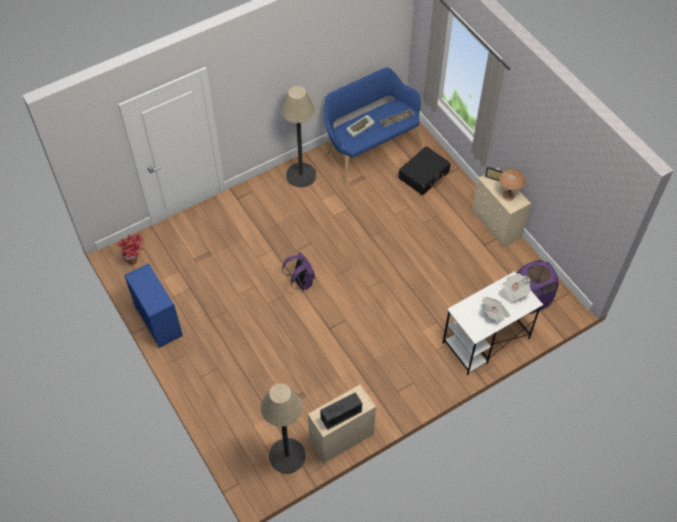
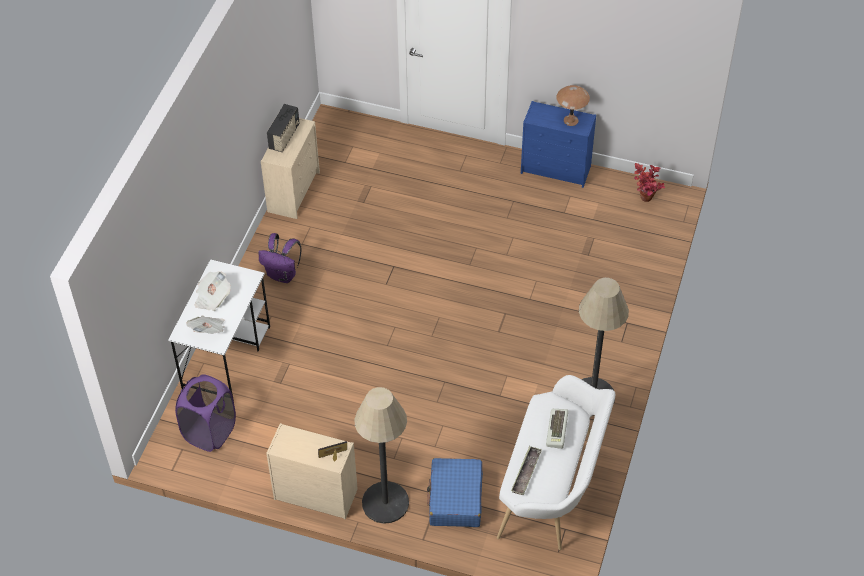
camera: 140 degrees right, 5 degrees down
(287, 456) = (327, 152): floor lamp -> floor lamp (385, 502)
(301, 282) = (466, 288): purple backpack -> purple backpack (283, 275)
(370, 148) = (553, 489): blue bench -> white bench
(424, 175) = (455, 499): black suitcase -> blue suitcase
(508, 195) = (300, 444): brown table lamp -> brown table lamp (571, 120)

